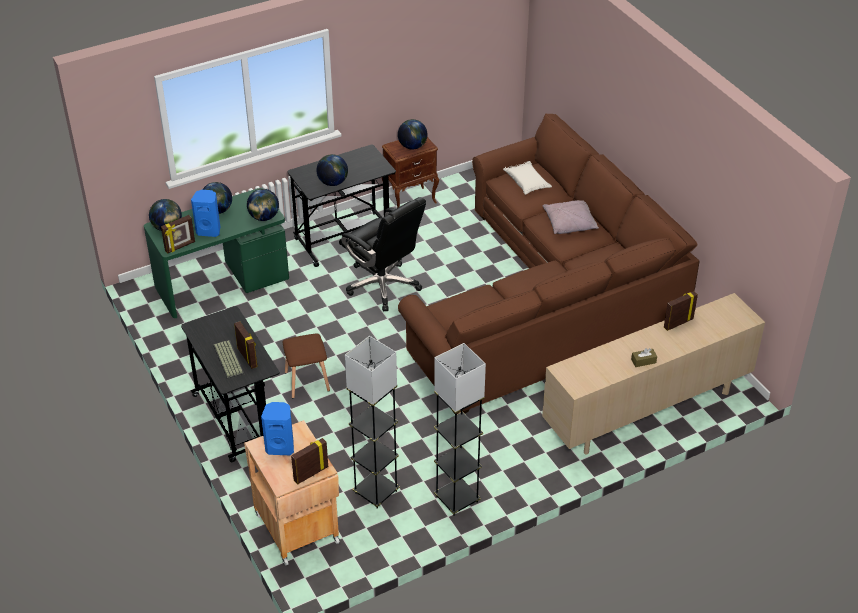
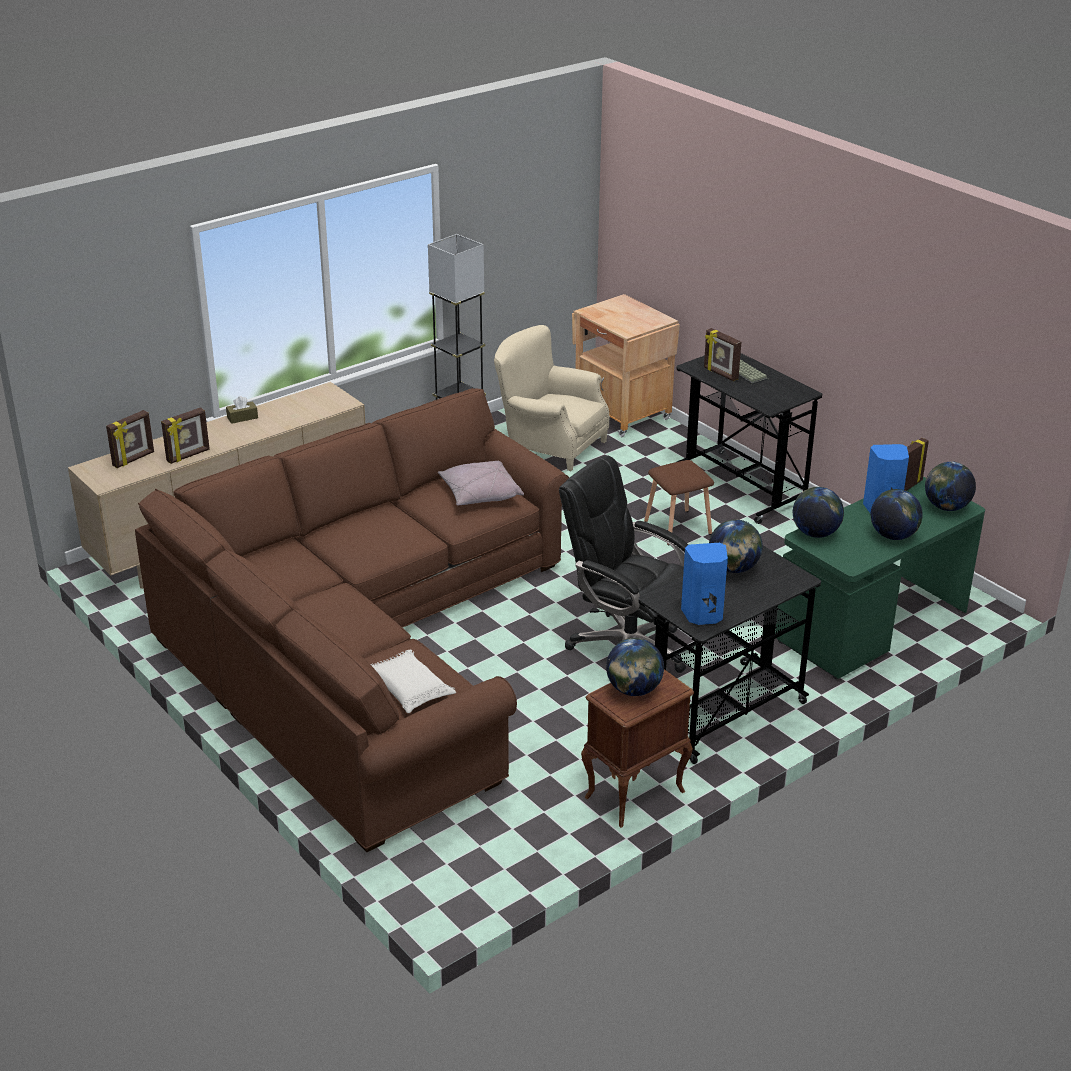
camera: 170 degrees right, 10 degrees down
(280, 446) = (639, 320): blue speaker -> blue speaker (703, 615)
(310, 473) = (599, 307): picture frame -> picture frame (134, 459)
(376, 492) = (550, 445): grey floor lamp -> beige armchair
(570, 223) = (330, 621): purple pillow -> purple pillow (480, 494)

